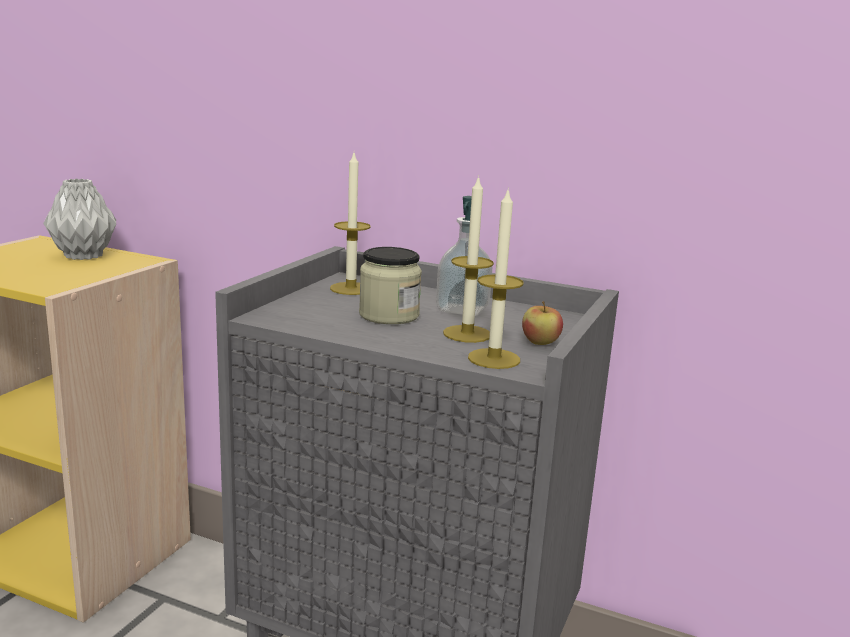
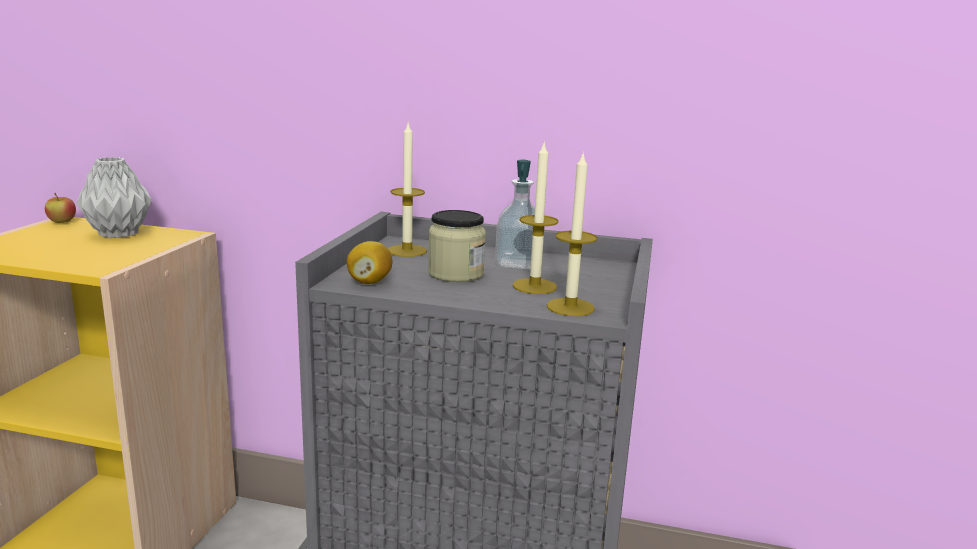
camera: 10 degrees left, 0 degrees up
(293, 318) = (369, 282): none -> lemon
(540, 343) = (602, 290): apple -> apple (62, 222)

